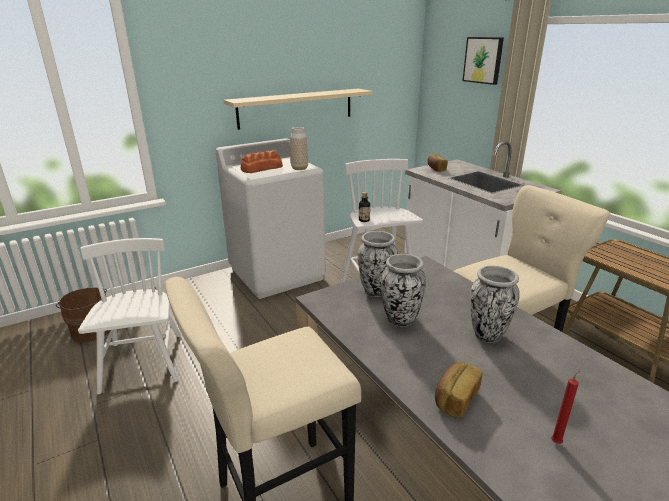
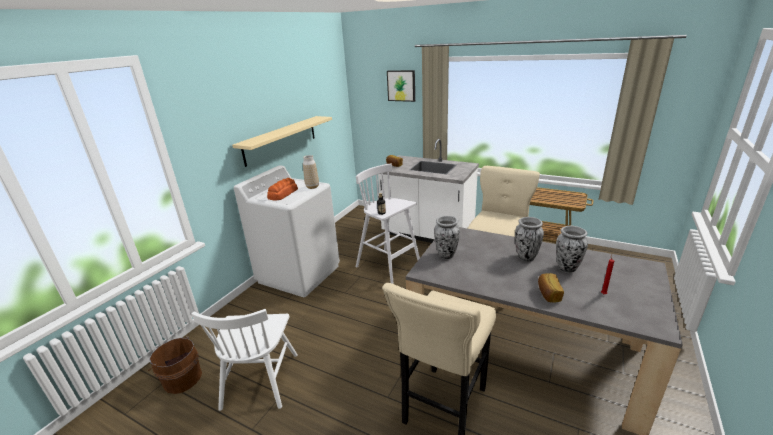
camera: 30 degrees left, 0 degrees up
(143, 362) = (260, 380): white chair -> white chair turned 135 degrees counterclockwise
(400, 320) = (478, 266): vase -> vase (567, 268)

